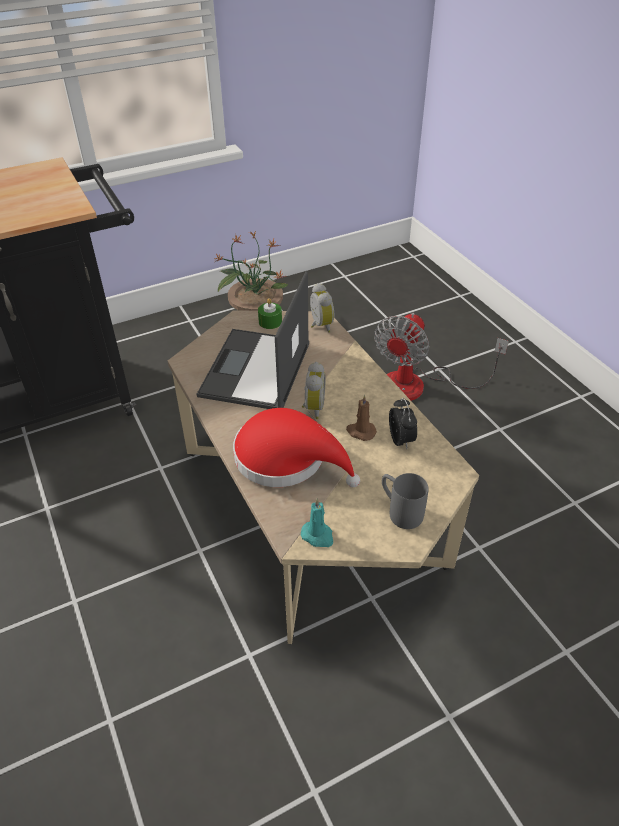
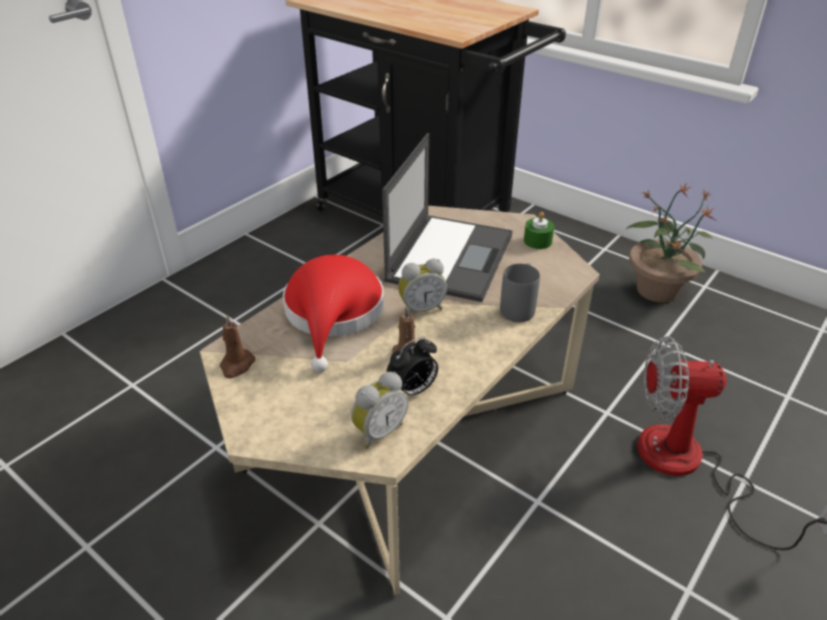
camera: 65 degrees right, 5 degrees down
(255, 370) = (450, 256): laptop -> laptop turned 120 degrees clockwise
(318, 536) = (236, 365): turquoise candle -> brown candle
(319, 326) = (565, 274): alarm clock -> alarm clock (378, 431)
(399, 511) = (297, 417): grey mug -> grey mug (519, 306)

